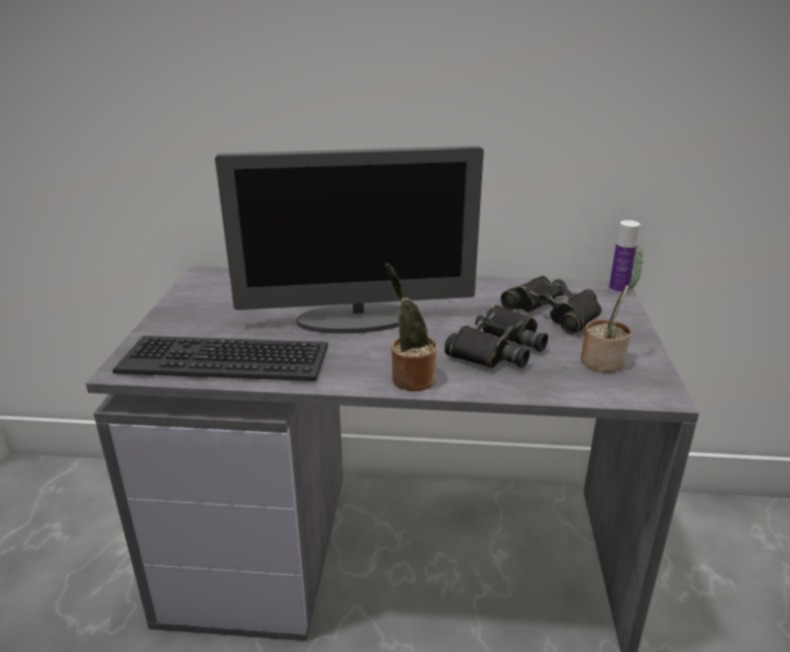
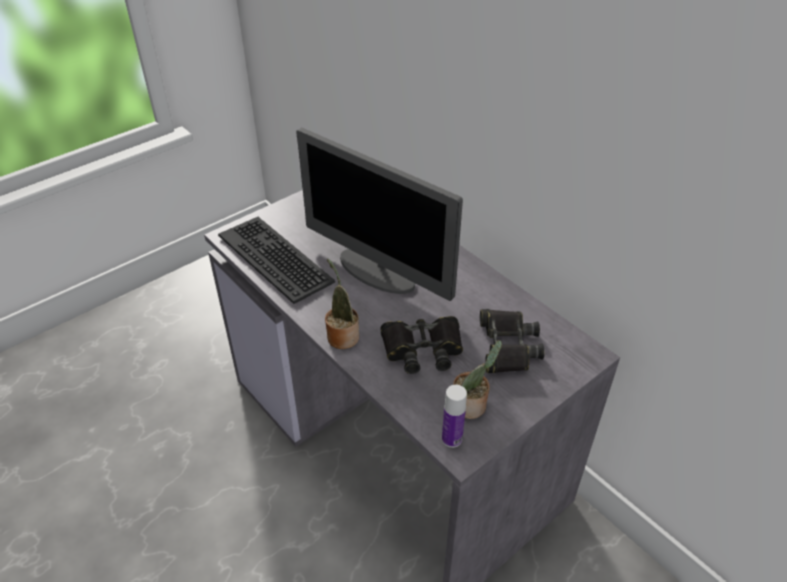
camera: 45 degrees right, 15 degrees up
(618, 289) = (594, 359): bottle -> bottle (452, 439)

